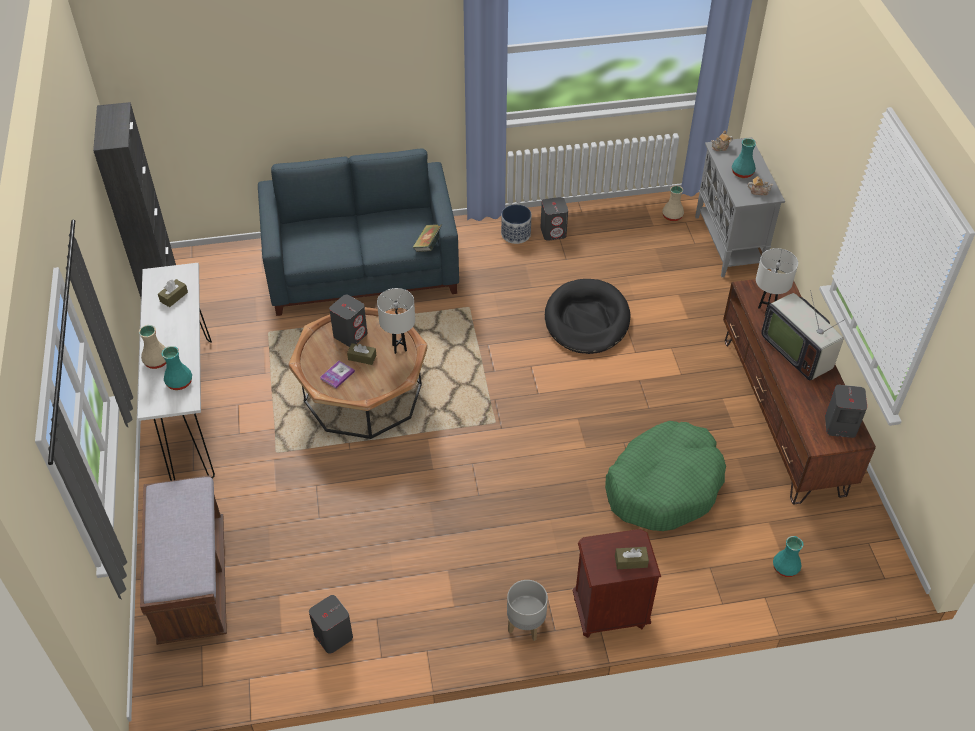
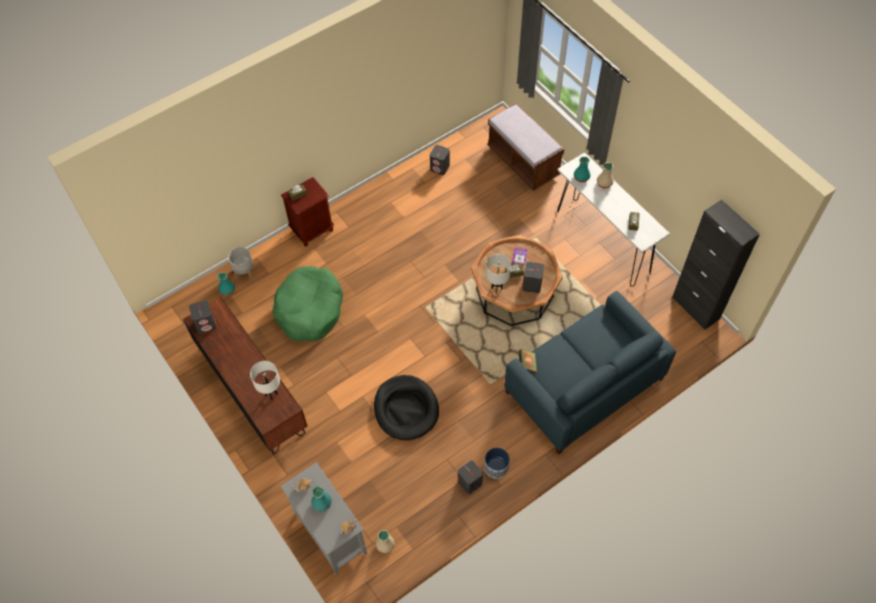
camera: 155 degrees right, 10 degrees up
(526, 625) = (351, 208): grey planter -> grey planter (244, 272)
(798, 351) = (242, 368): television -> none

